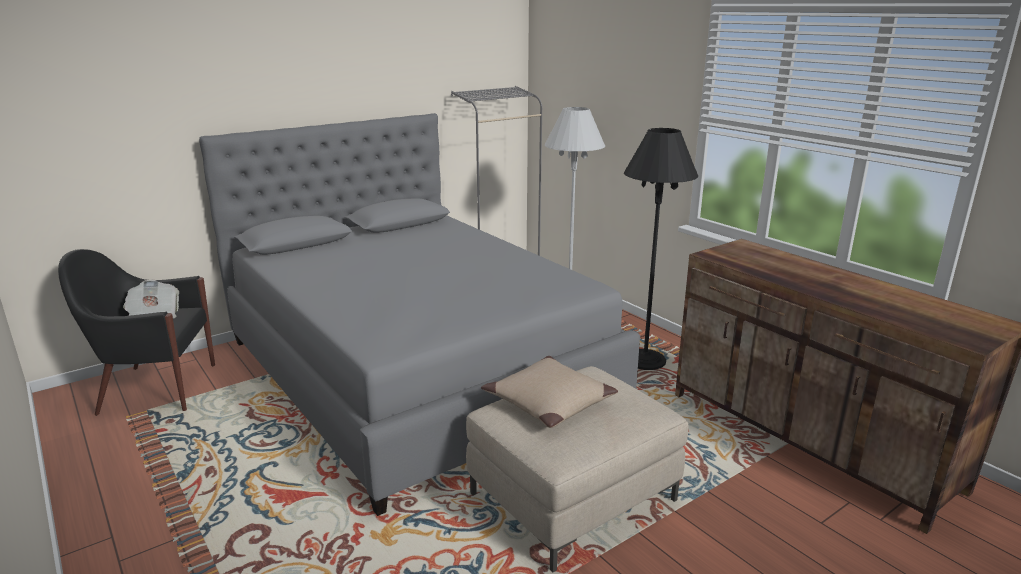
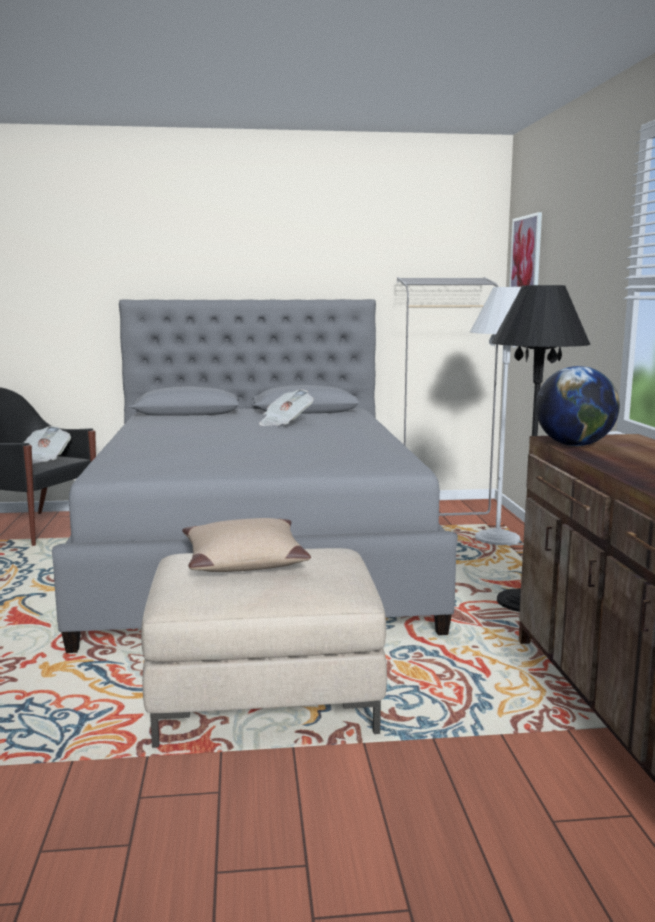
camera: 30 degrees right, 10 degrees down
(412, 245) = (285, 423): none -> newspaper
(559, 69) = (526, 253): none -> picture
(732, 261) = (574, 445): none -> globe

